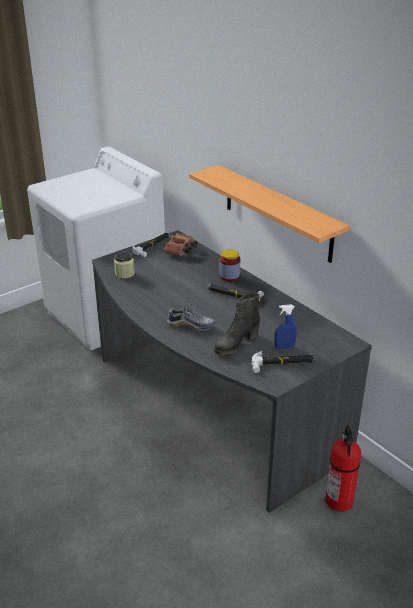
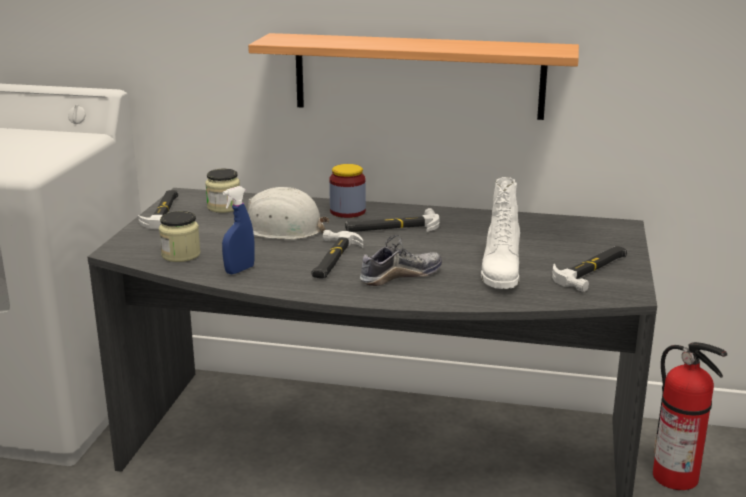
camera: 40 degrees left, 10 degrees down
(178, 302) = (332, 259): none -> hammer
(180, 251) = (224, 207): brown binoculars -> jar
(184, 274) = (280, 228): none -> white hard hat
(236, 344) = (499, 273): black boot -> white boot
(284, 347) = (561, 255): blue spray bottle -> blue spray bottle (239, 270)

